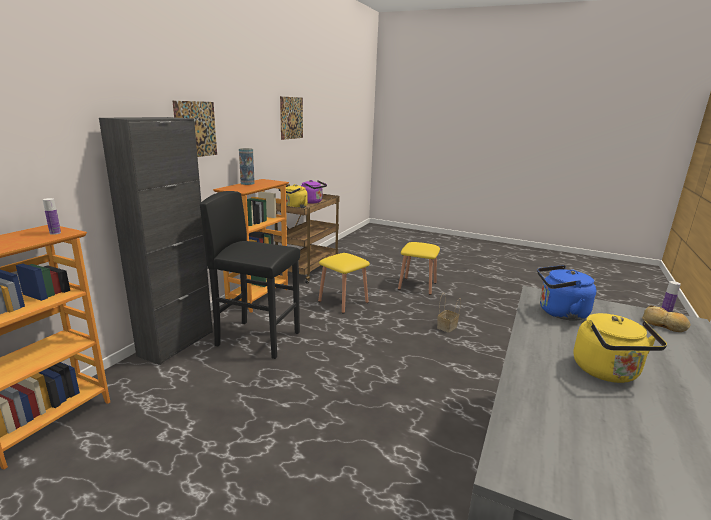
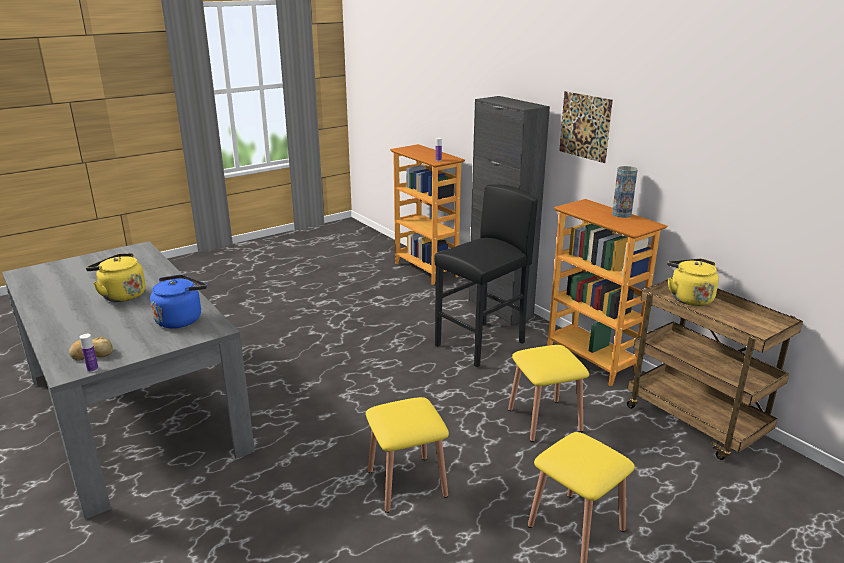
camera: 120 degrees right, 5 degrees up
(291, 118) = (784, 157): picture -> none
(312, 202) = (741, 321): purple kettle -> none
(447, 327) = (407, 483): basket -> yellow stool

